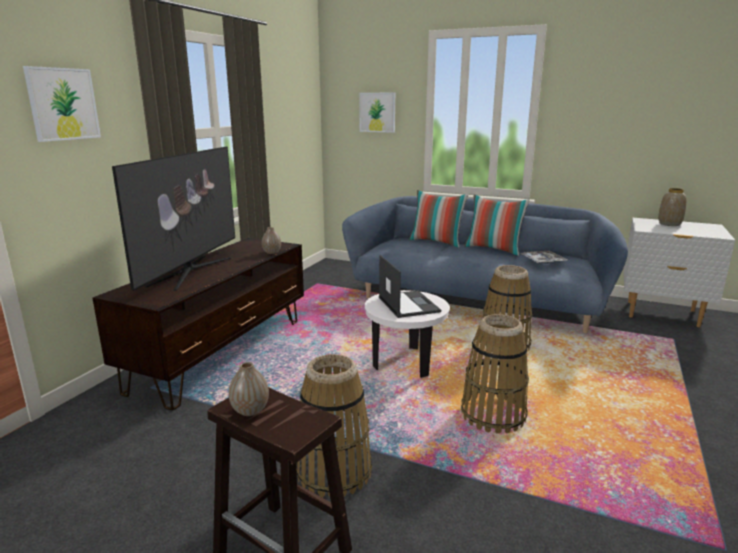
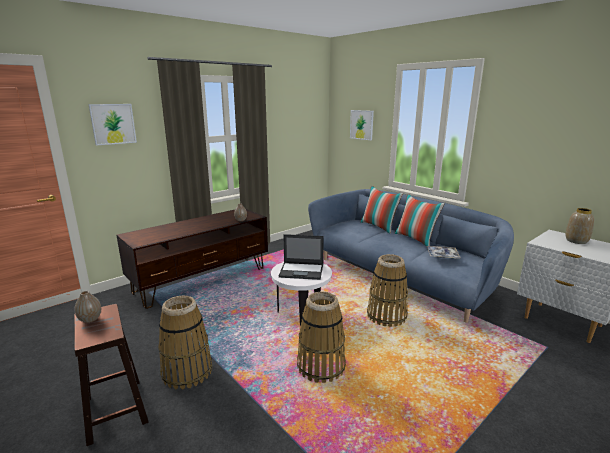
camera: 25 degrees right, 0 degrees up
(190, 271) = (181, 226): television -> none
(408, 304) = (302, 271): laptop -> laptop turned 90 degrees clockwise

